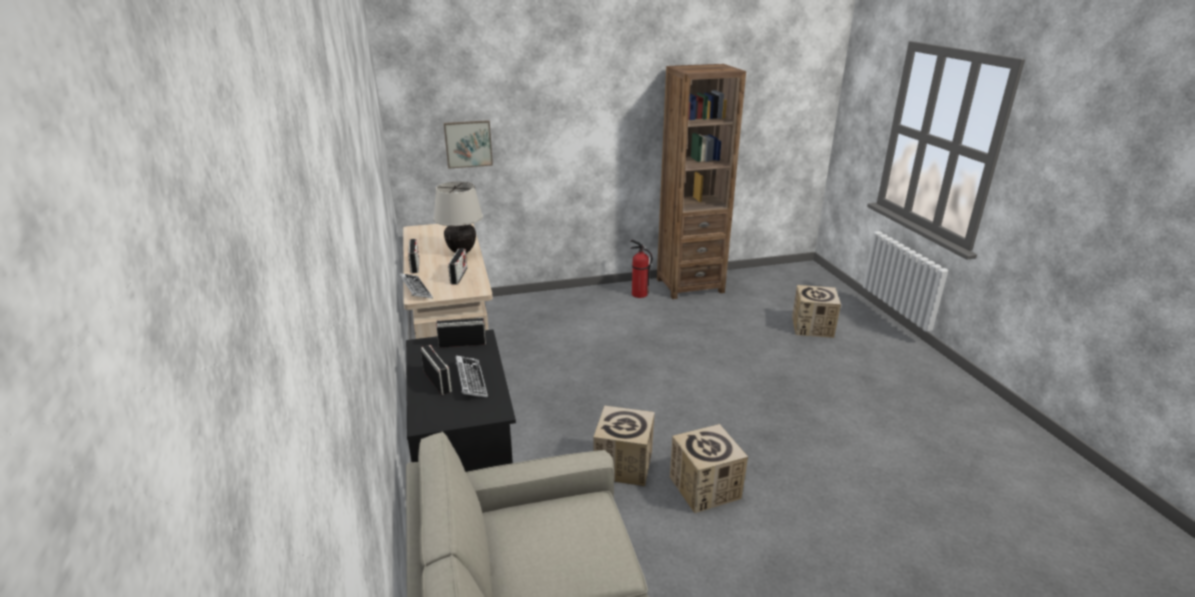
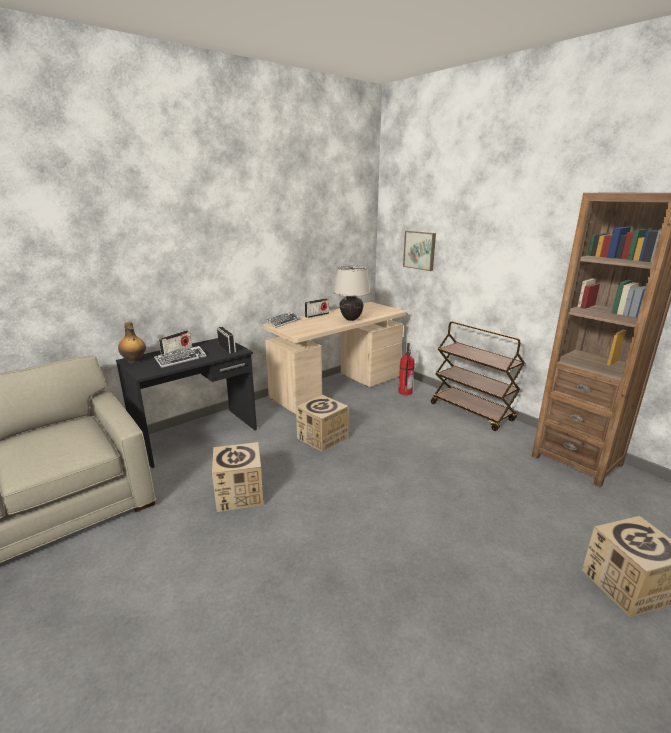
camera: 65 degrees right, 5 degrees down
(434, 419) = (134, 361): none -> bottle
(459, 276) = (313, 326): radio -> none
(585, 295) = (472, 412): none -> brown cart
(639, 294) = (512, 436): fire extinguisher -> fire extinguisher (405, 392)
(705, 488) = (225, 549): cardboard box -> cardboard box (322, 438)

